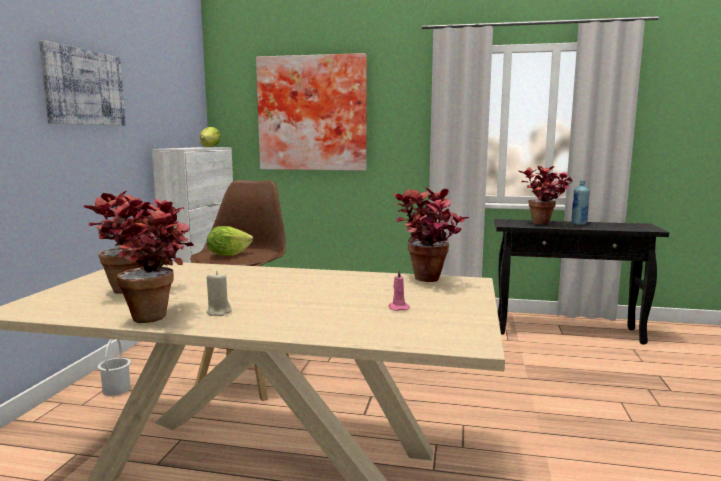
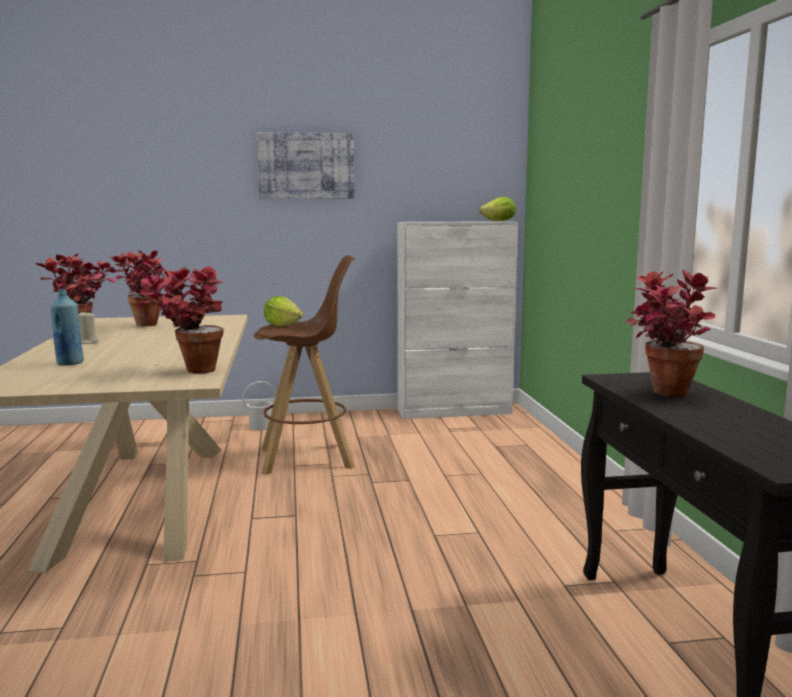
camera: 70 degrees right, 0 degrees up
(313, 113) = (578, 175): picture -> none
(398, 308) = (92, 370): pink candle -> none
(579, 224) = (733, 415): blue bottle -> blue bottle (69, 363)

